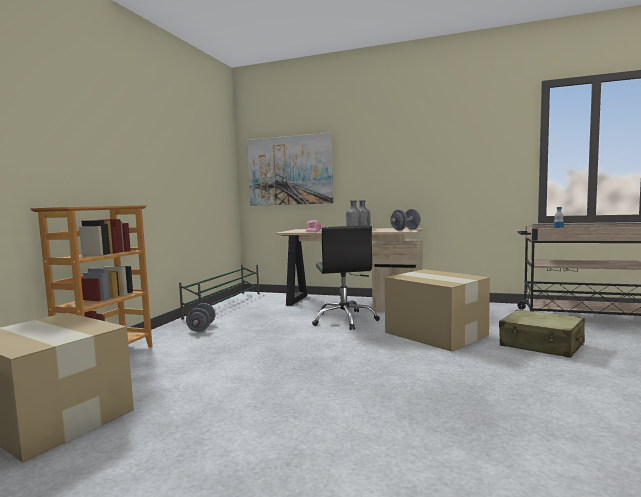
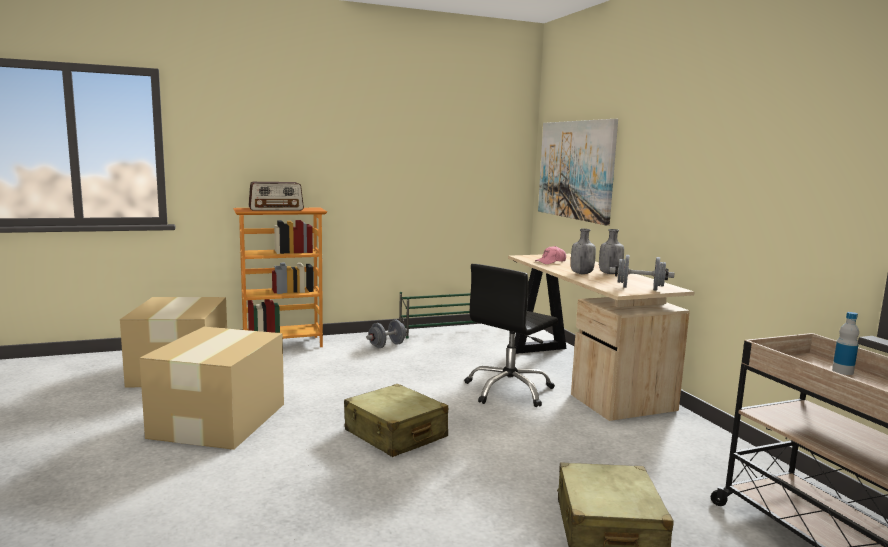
camera: 50 degrees right, 5 degrees up
(88, 206) = (276, 209): none -> radio
(367, 361) = (395, 434): none -> beige suitcase
(435, 333) = (542, 448): cardboard box -> cardboard box (221, 419)

